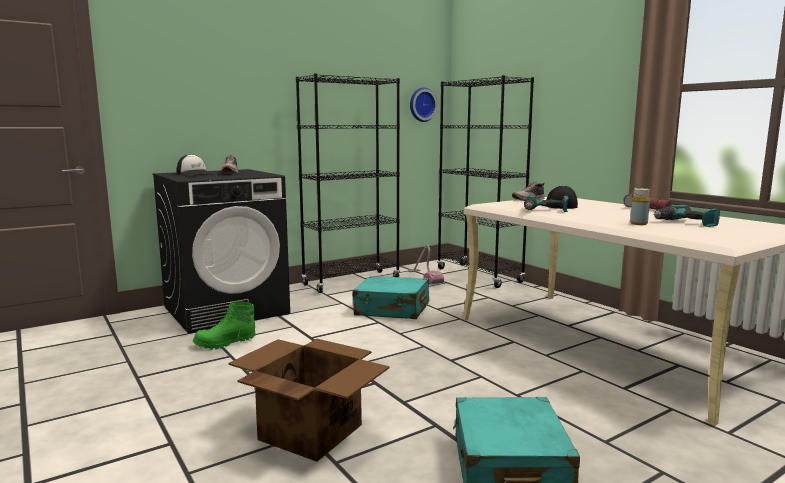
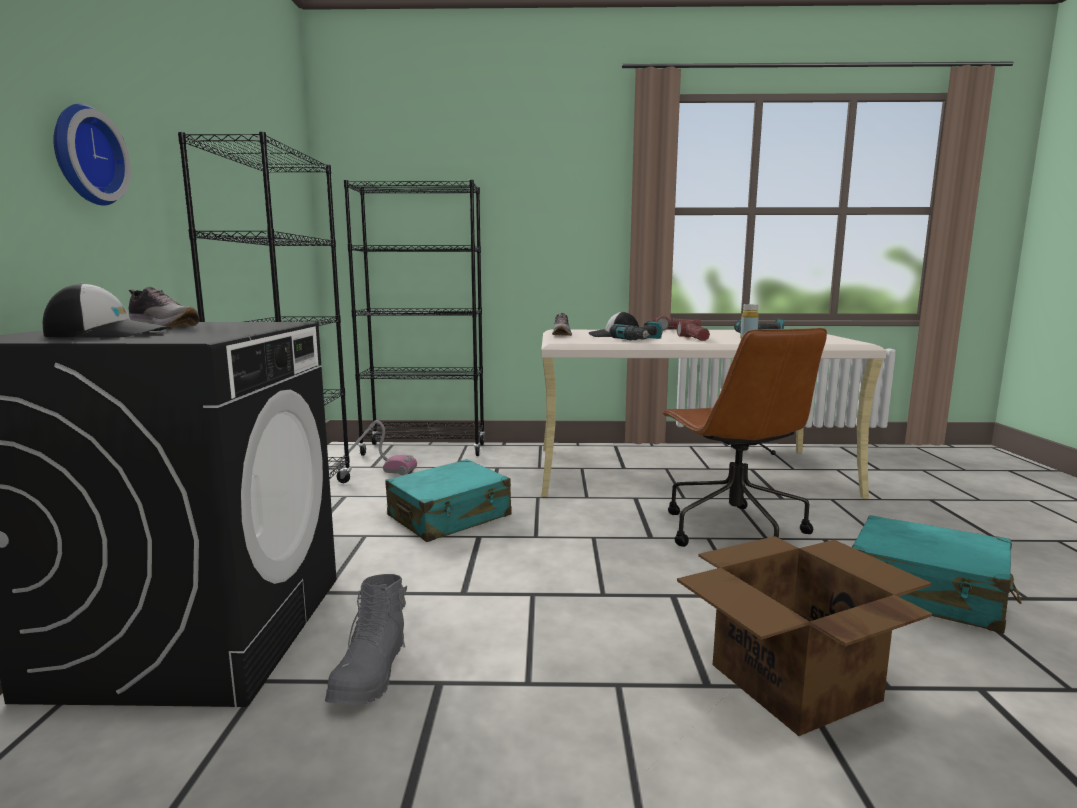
camera: 55 degrees left, 0 degrees up
(225, 343) = (371, 674): green boot -> grey boot
(421, 105) = (295, 213): wall clock -> wall clock (84, 156)
(510, 381) = (732, 530): none -> brown office chair
(594, 216) = (693, 339): none -> flashlight

